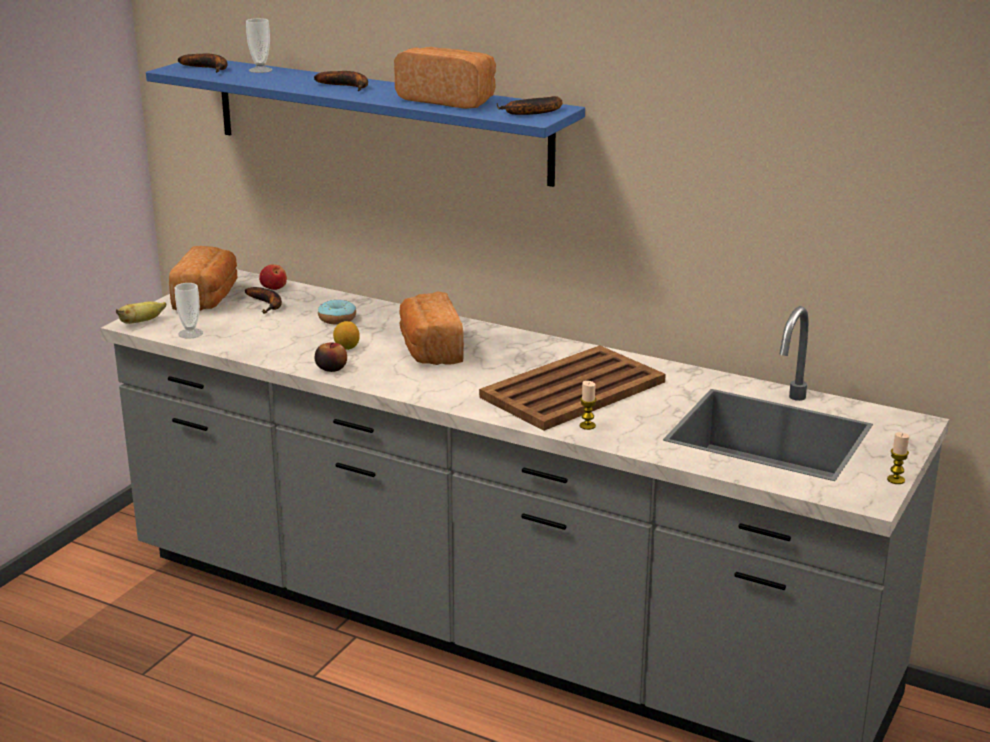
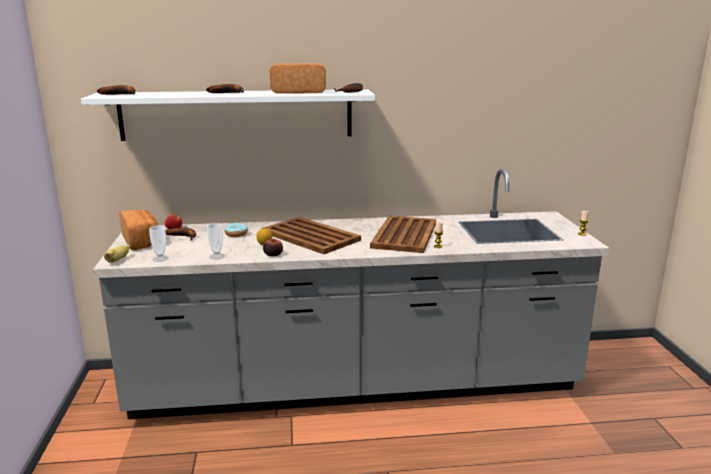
camera: 35 degrees left, 5 degrees down
(260, 70) = (156, 93): cup -> cup (217, 256)
(379, 119) = (237, 114): blue shelf -> white shelf
(430, 351) = (310, 236): bread -> brown tray

